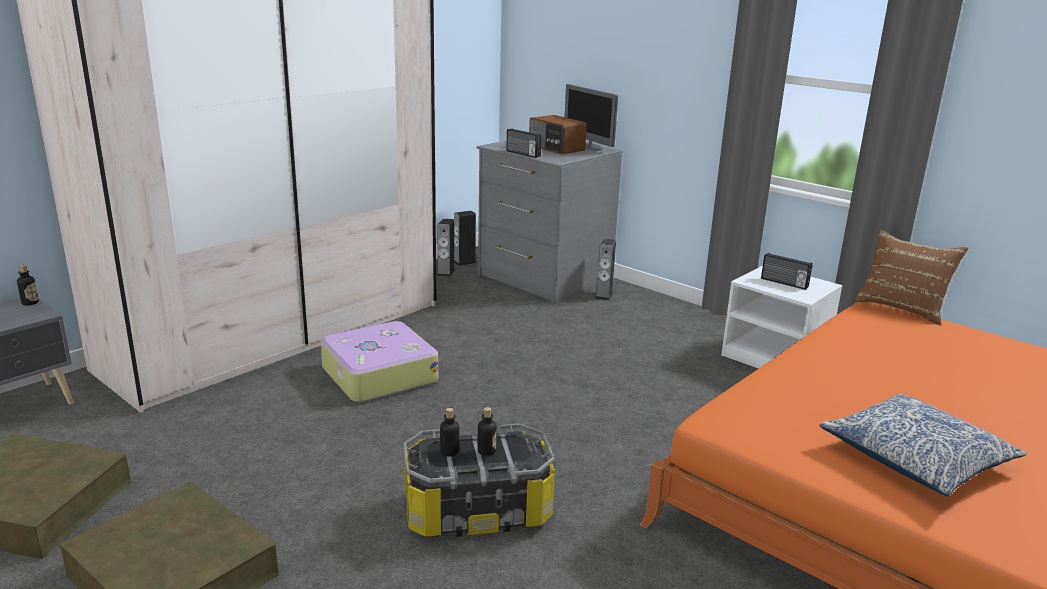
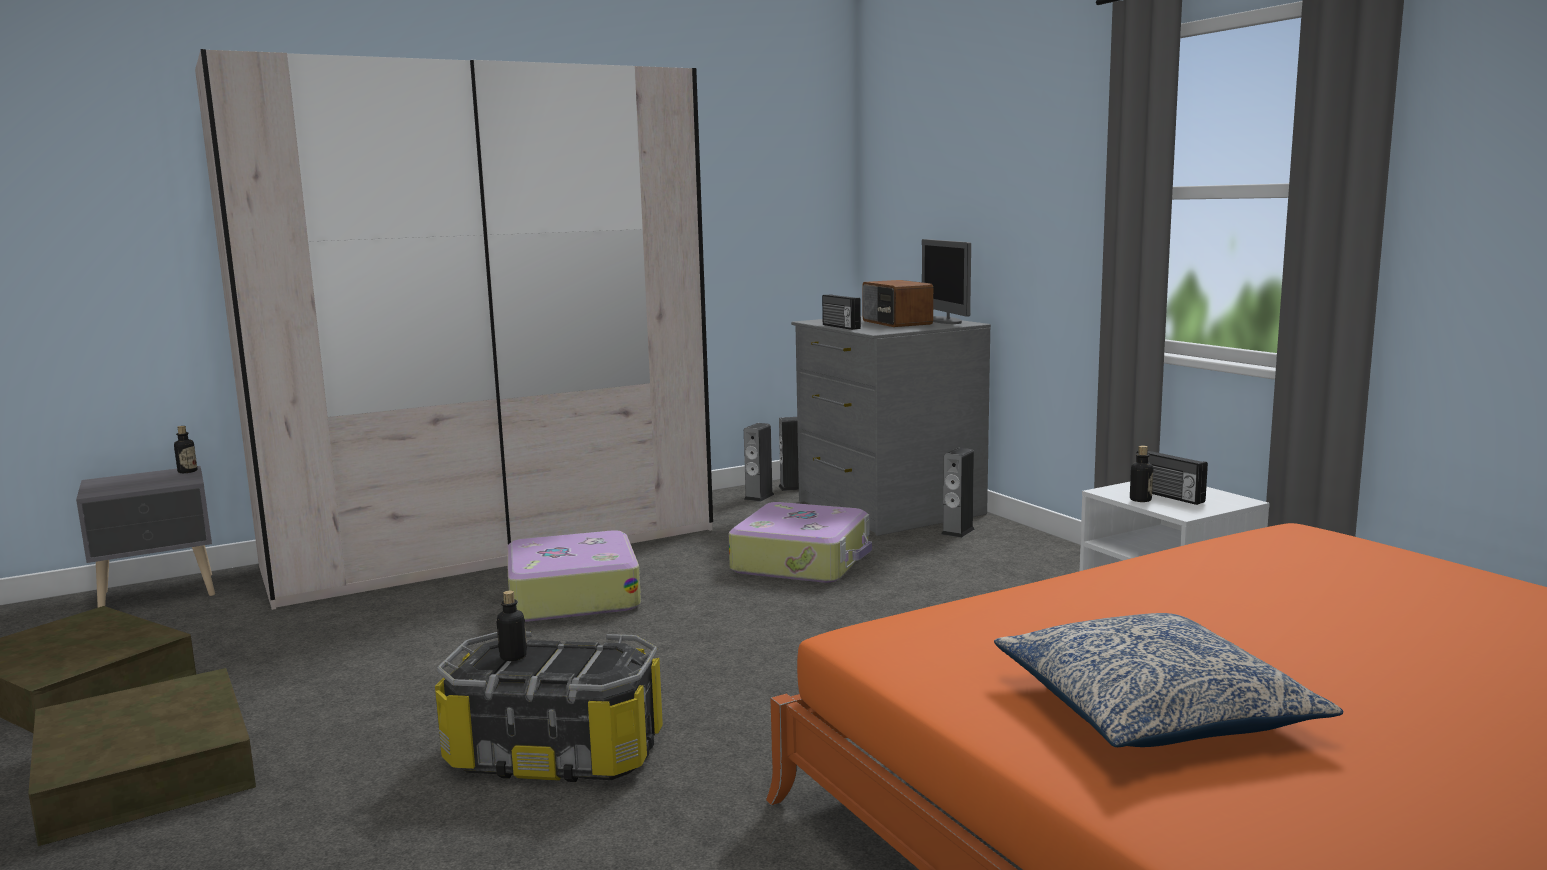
camera: 20 degrees right, 10 degrees down
(486, 451) = (561, 660): bottle -> bottle (1140, 500)
(520, 329) = (803, 561): none -> suitcase
(902, 307) = (1350, 533): brown pillow -> none

